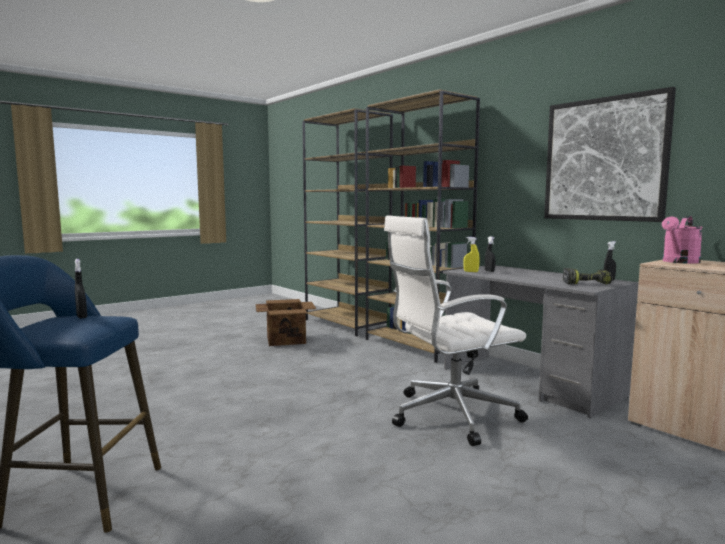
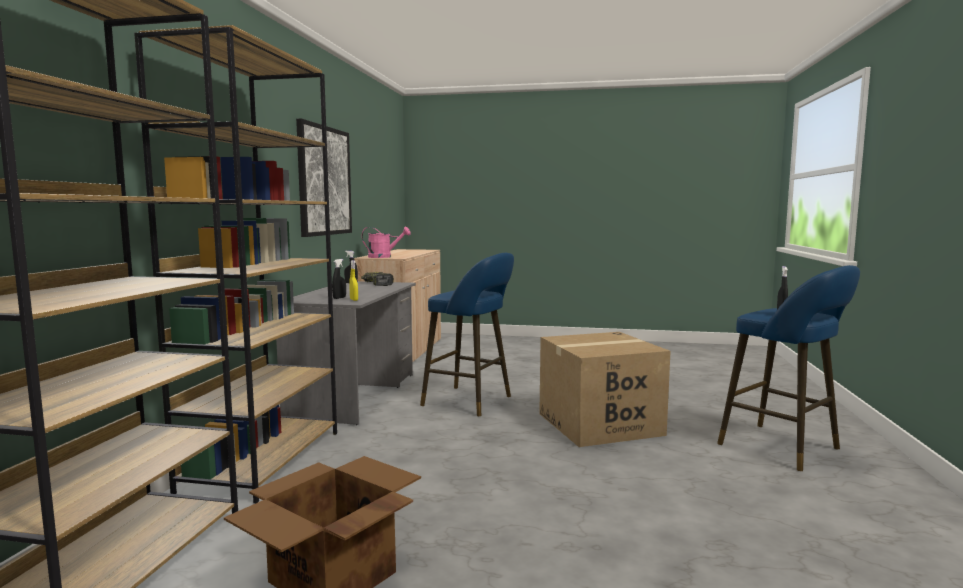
camera: 130 degrees left, 0 degrees up
(299, 442) = (599, 424): none -> cardboard box
(449, 415) = (471, 402): white office chair -> blue stool

